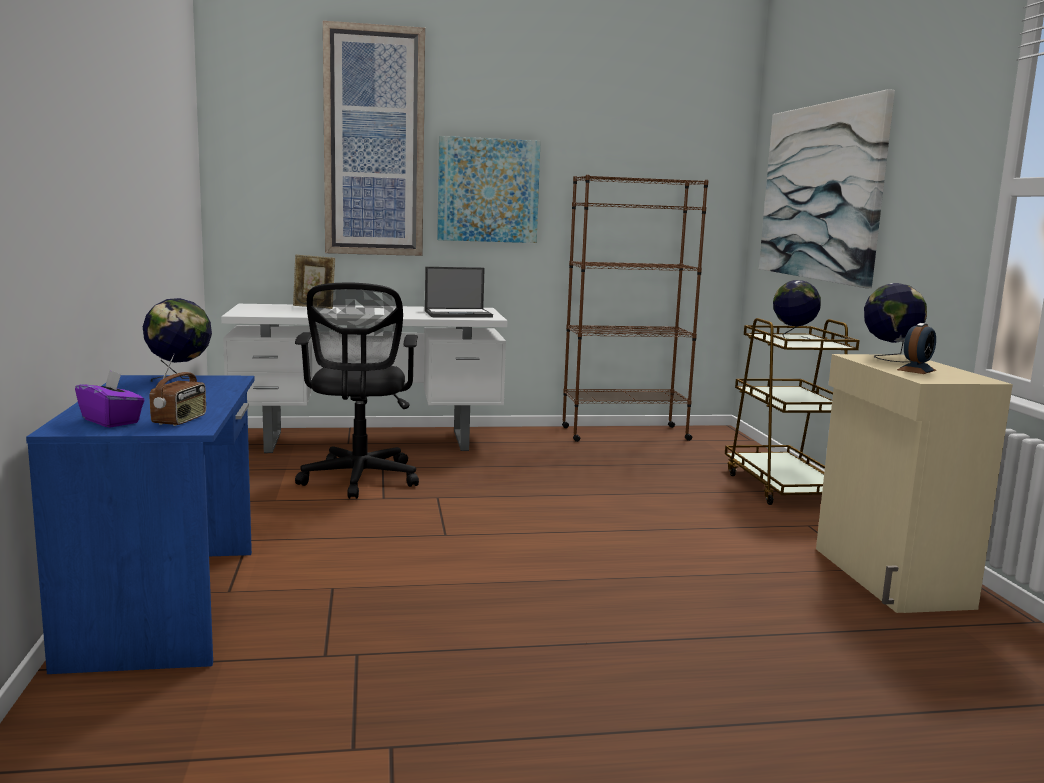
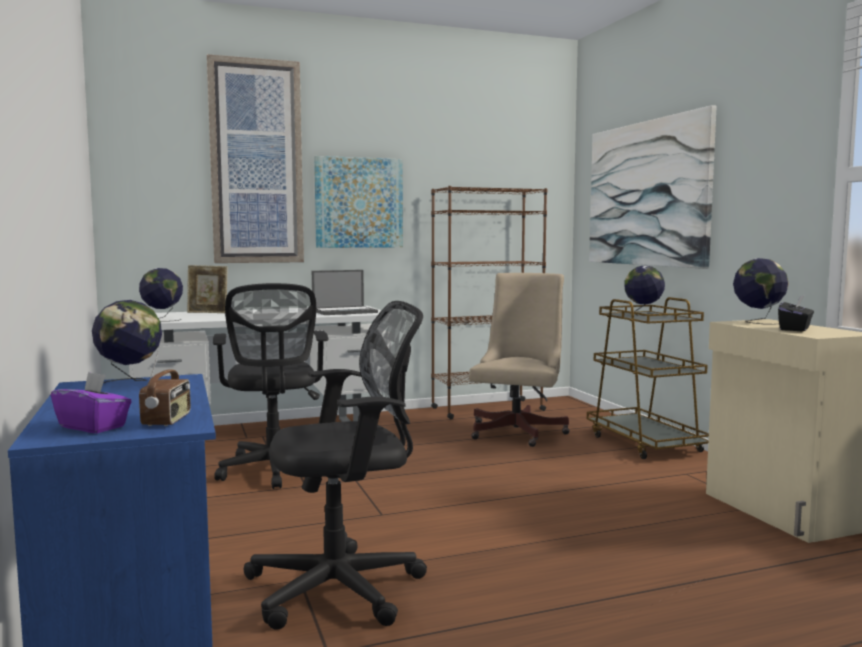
camera: 10 degrees left, 5 degrees down
(260, 313) = (162, 320): none -> globe
(370, 600) = (344, 588): none -> black office chair
(646, 461) = (519, 430): none -> beige office chair
(916, 370) = (795, 329): alarm clock -> black tissue box

